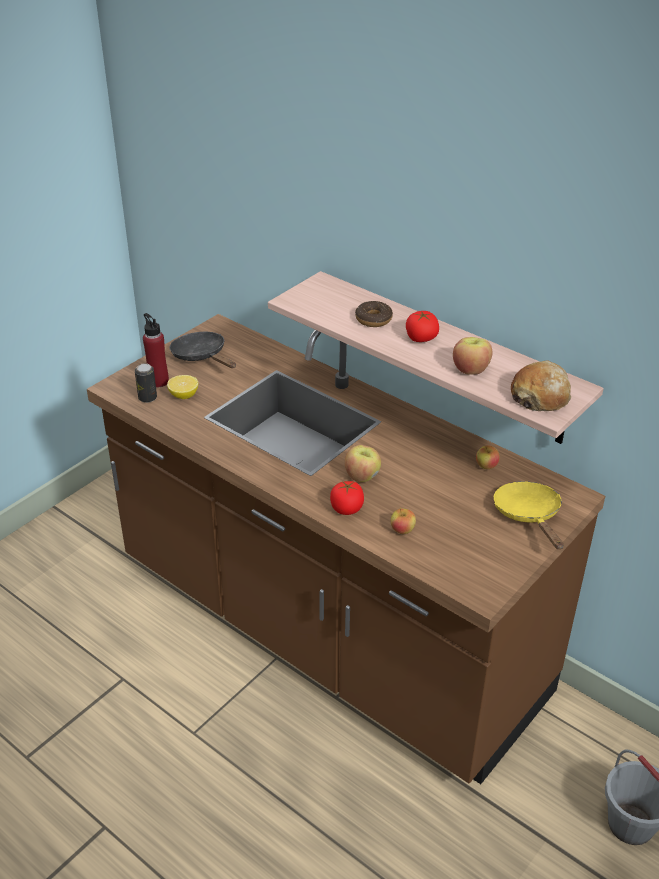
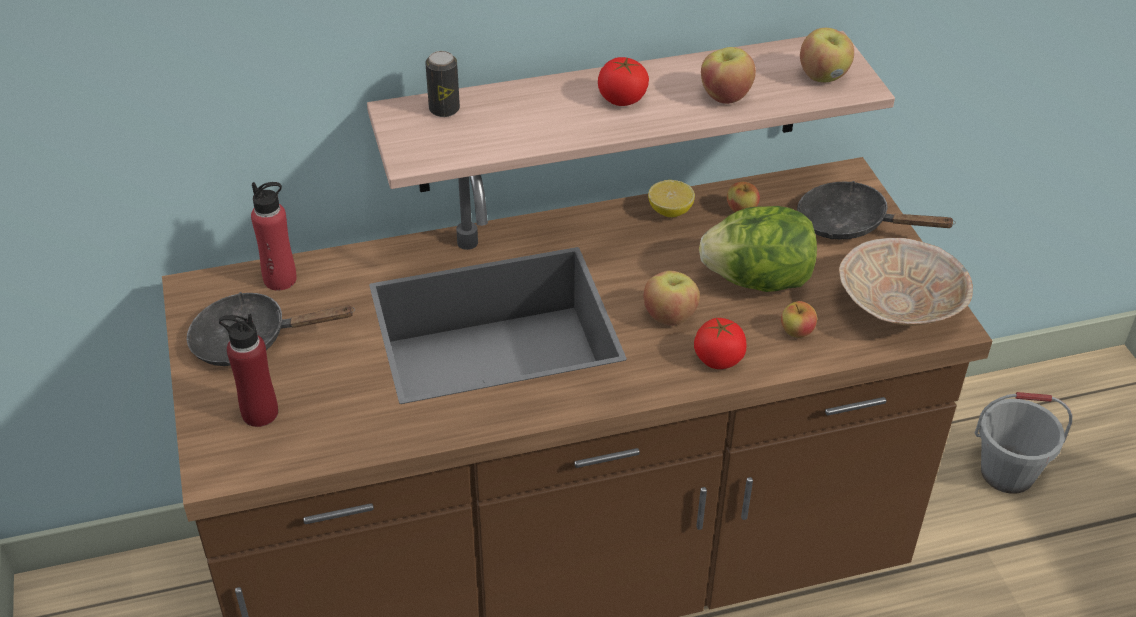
camera: 55 degrees left, 5 degrees up
(147, 398) = (288, 443): can -> can (444, 109)
(183, 395) = (325, 401): lemon -> lemon (670, 211)
(250, 344) = (280, 279): none -> red bottle
(373, 319) = (539, 113): donut -> none
(430, 497) = (758, 280): none -> lettuce
(475, 565) = (900, 306): none -> beige bowl
(529, 515) = (851, 224): yellow frying pan -> black frying pan
(540, 396) = (823, 76): bread -> apple

